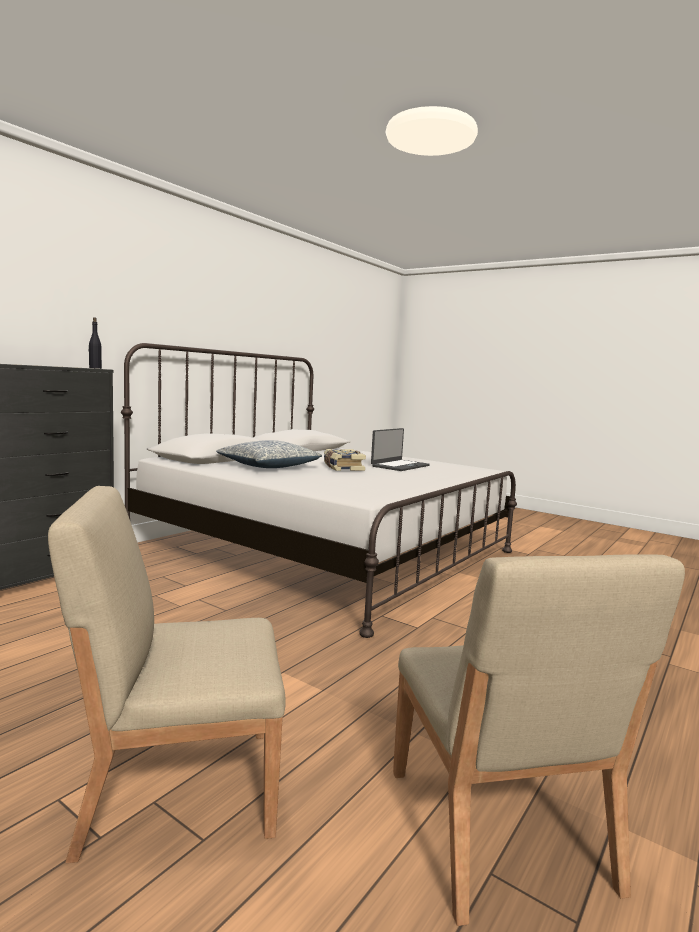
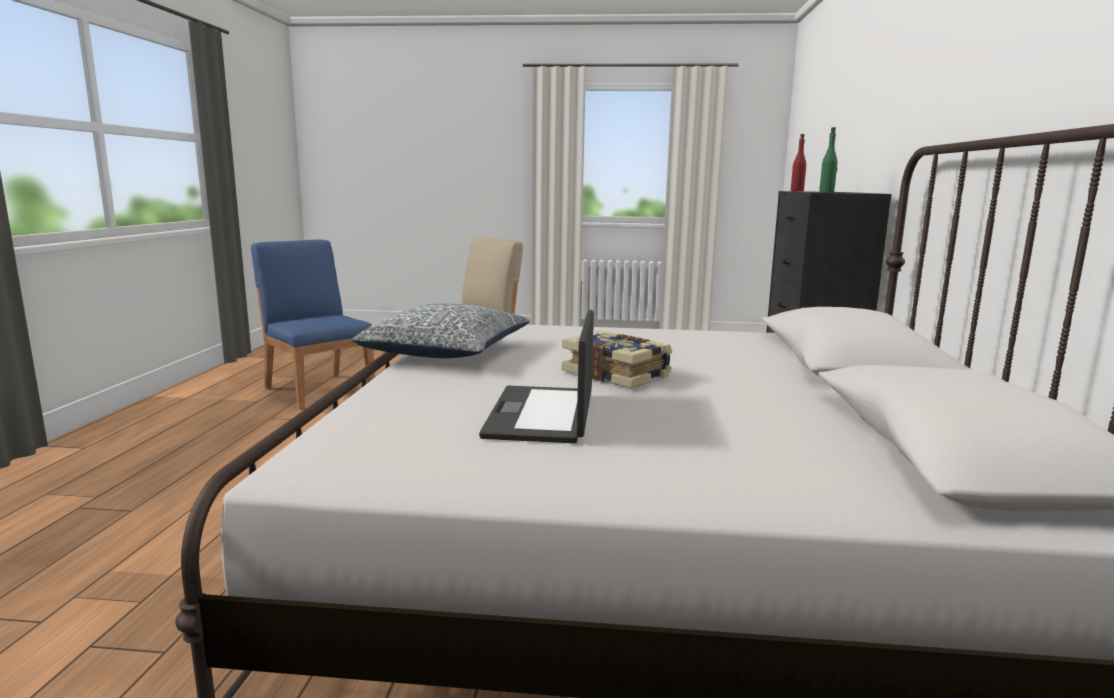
camera: 150 degrees right, 5 degrees up
(17, 364) = (797, 191): none -> red bottle
(95, 368) = (827, 192): black bottle -> green bottle
(269, 466) = (707, 351): pillow -> pillow (447, 353)
(497, 830) = (319, 390): beige chair -> blue chair

